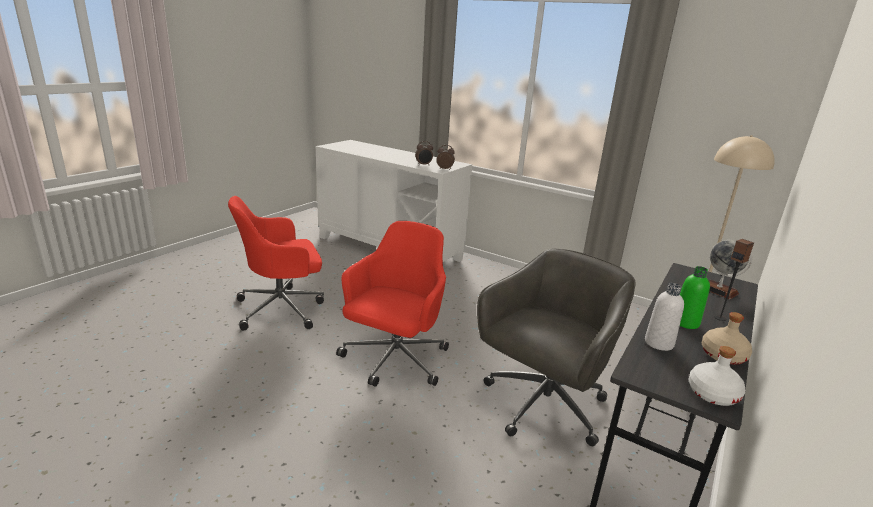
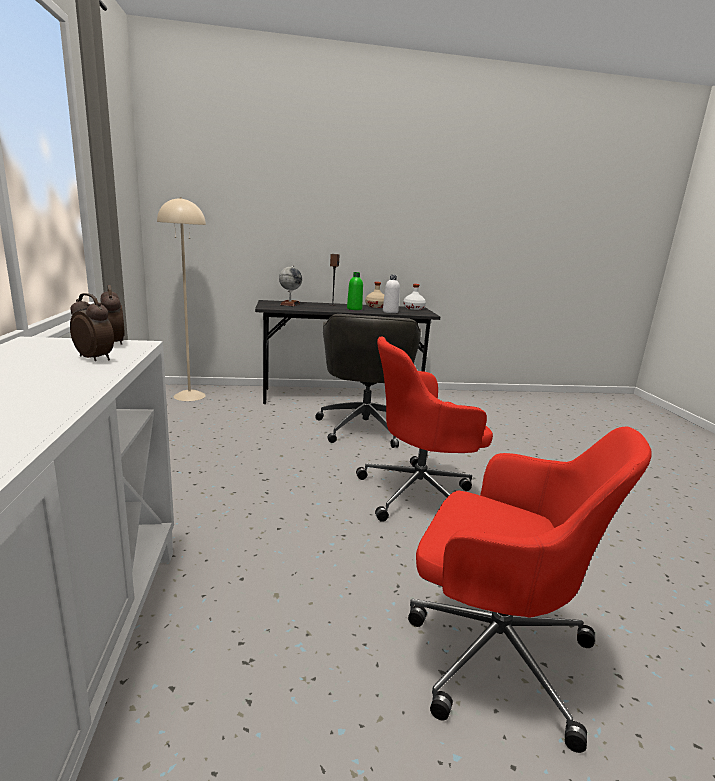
camera: 130 degrees left, 5 degrees down
(542, 406) = (365, 426): grey office chair -> grey office chair turned 90 degrees counterclockwise

